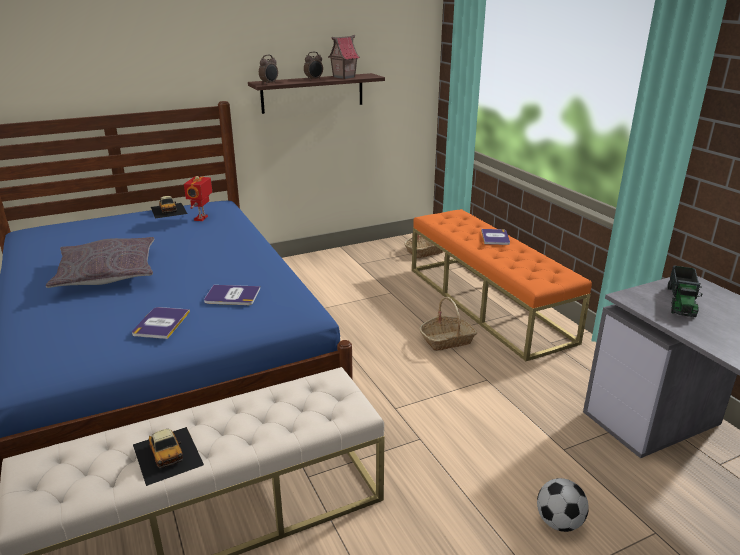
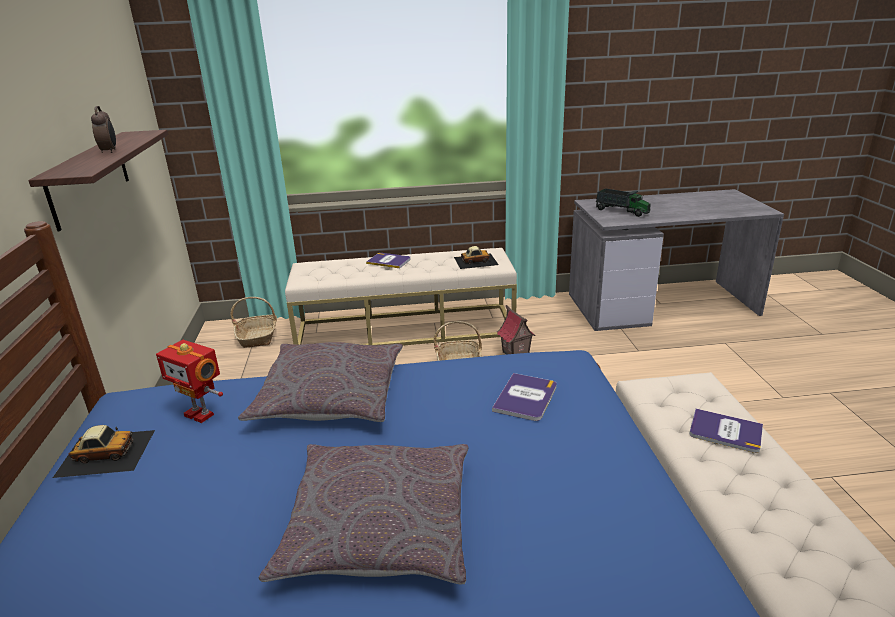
camera: 70 degrees left, 0 degrees up
(161, 323) = (590, 460): book -> book (725, 431)
(168, 454) = (796, 510): toy car -> toy car (475, 260)
(224, 242) = (330, 396): none -> grey pillow
(269, 83) = (87, 169): alarm clock -> none
(343, 77) = (126, 141): toy house -> toy house (515, 354)
(487, 303) = (405, 329): orange bench -> beige bench
(559, 522) = (719, 374): football -> none

